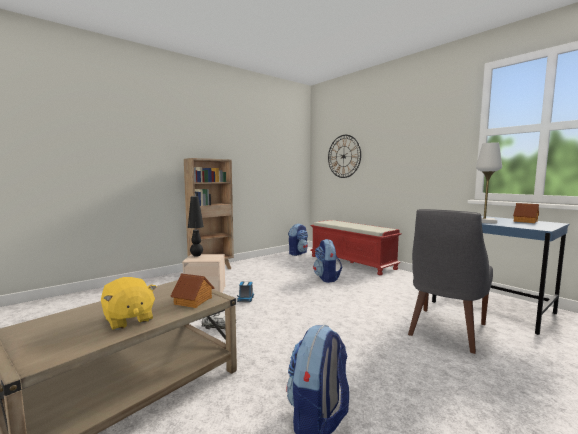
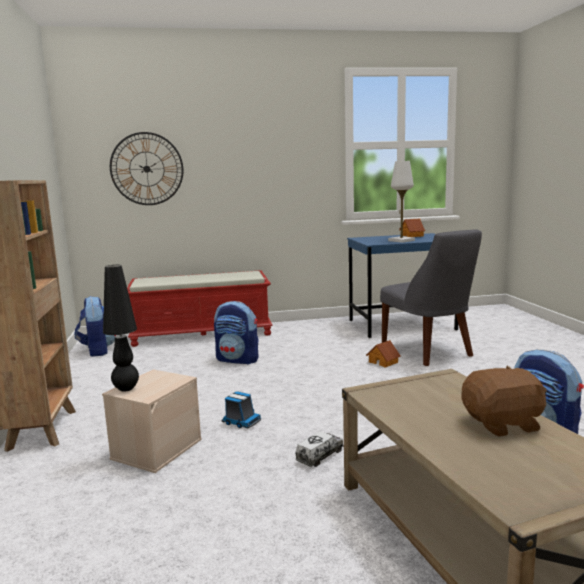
camera: 60 degrees left, 5 degrees up
(128, 319) = (503, 424): yellow plush toy -> brown plush toy
(193, 301) = (452, 387): toy house -> toy house (383, 362)

